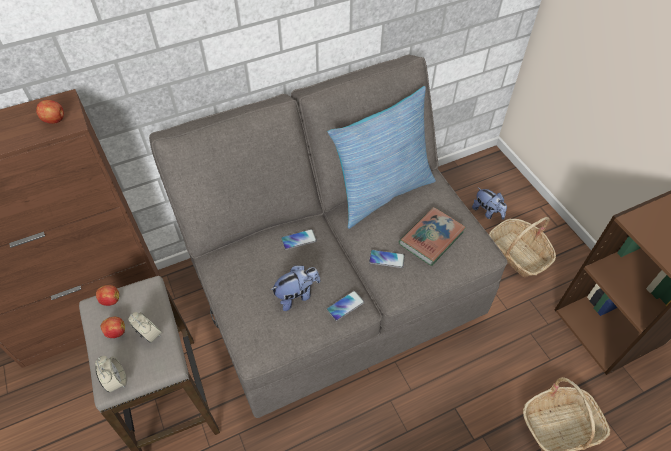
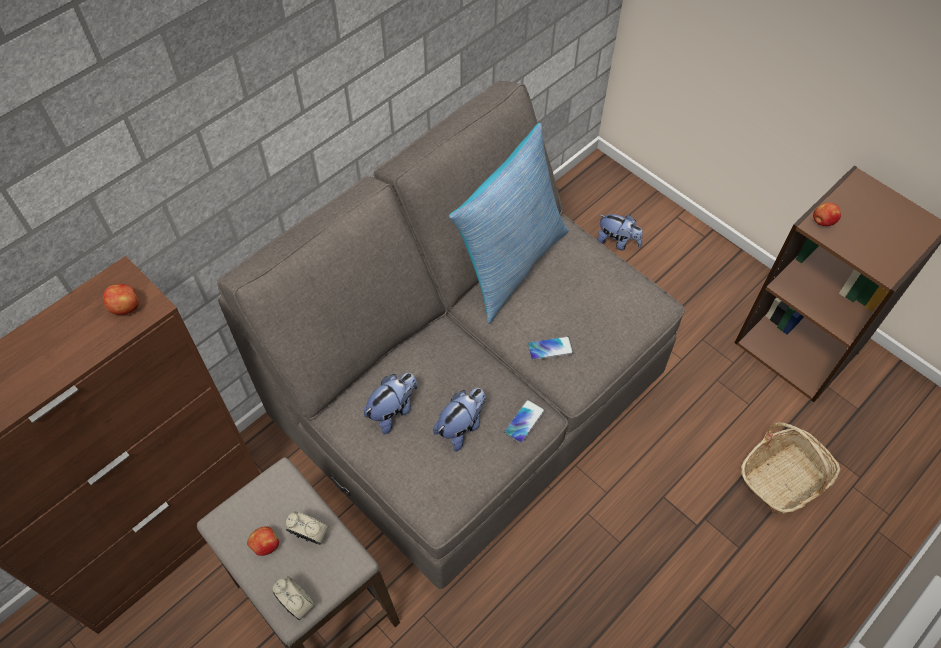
camera: 20 degrees left, 5 degrees up
(110, 300) = (238, 509): apple -> apple (822, 221)
(253, 269) = (393, 411): none -> plush toy
(298, 240) = (433, 356): phone -> none
(431, 238) = (591, 306): book -> none
(518, 254) = (671, 285): basket -> none

